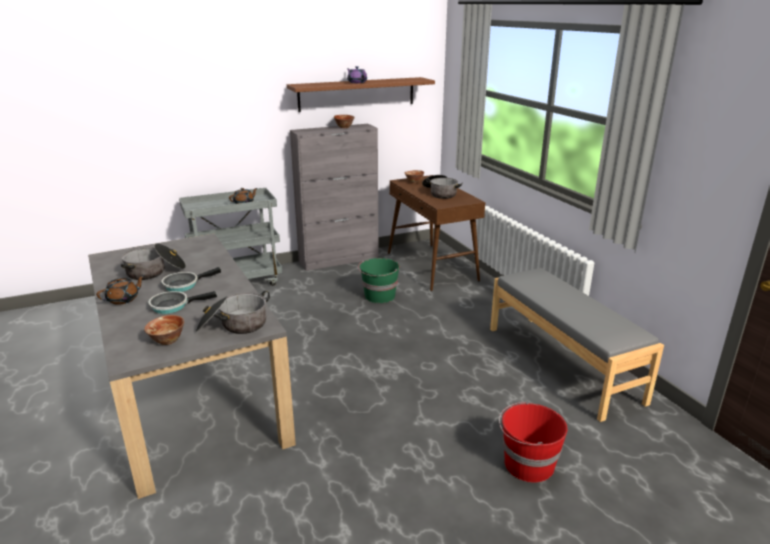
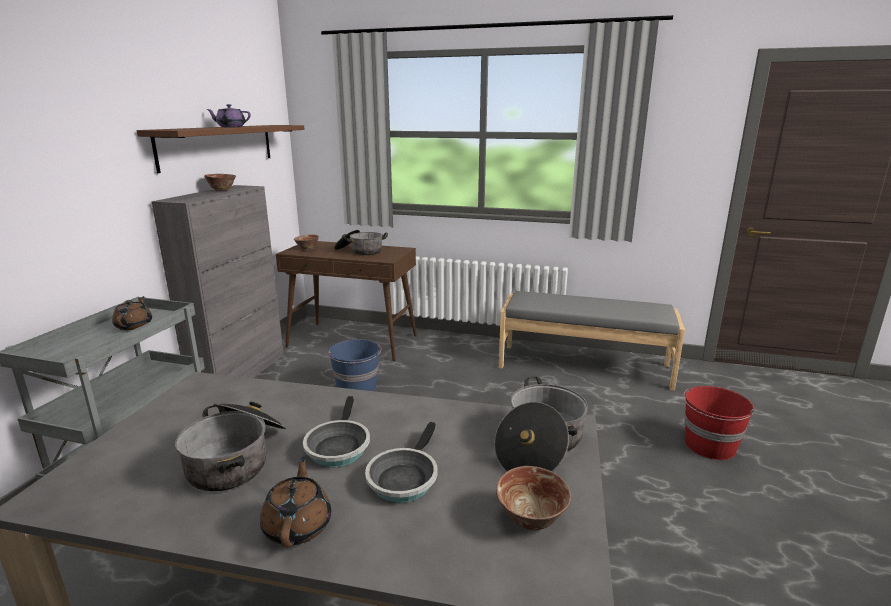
camera: 50 degrees left, 5 degrees down
(379, 296) = (357, 388): green bucket -> blue bucket

